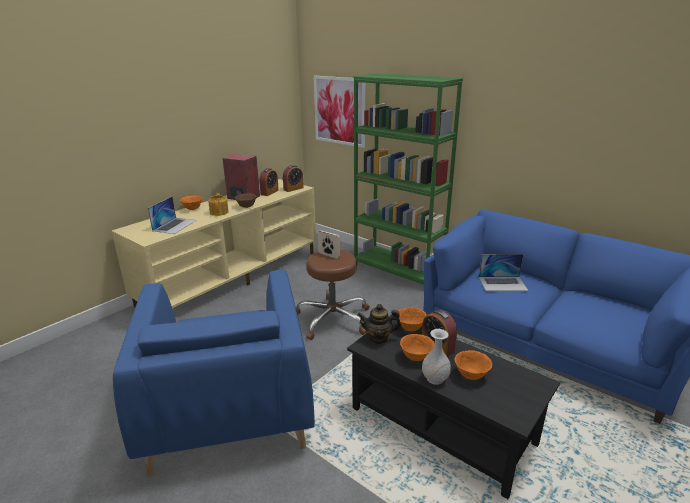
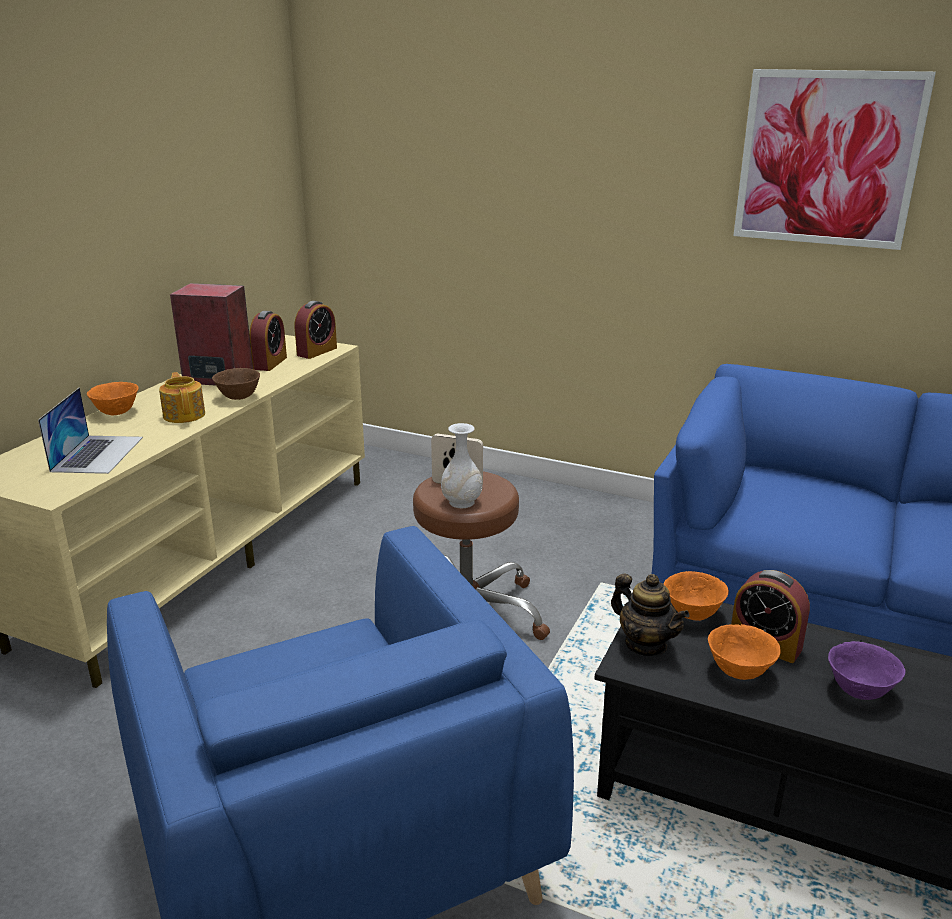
camera: 15 degrees left, 0 degrees up
(339, 111) = (396, 183): picture -> picture (827, 159)
(378, 338) = (645, 644): teapot -> teapot turned 120 degrees counterclockwise
(398, 270) = (547, 499): green bookcase -> none
(435, 379) = (801, 710): white vase -> white vase (462, 502)
(471, 375) = (860, 691): orange bowl -> purple bowl
(503, 283) = (801, 502): laptop -> none

